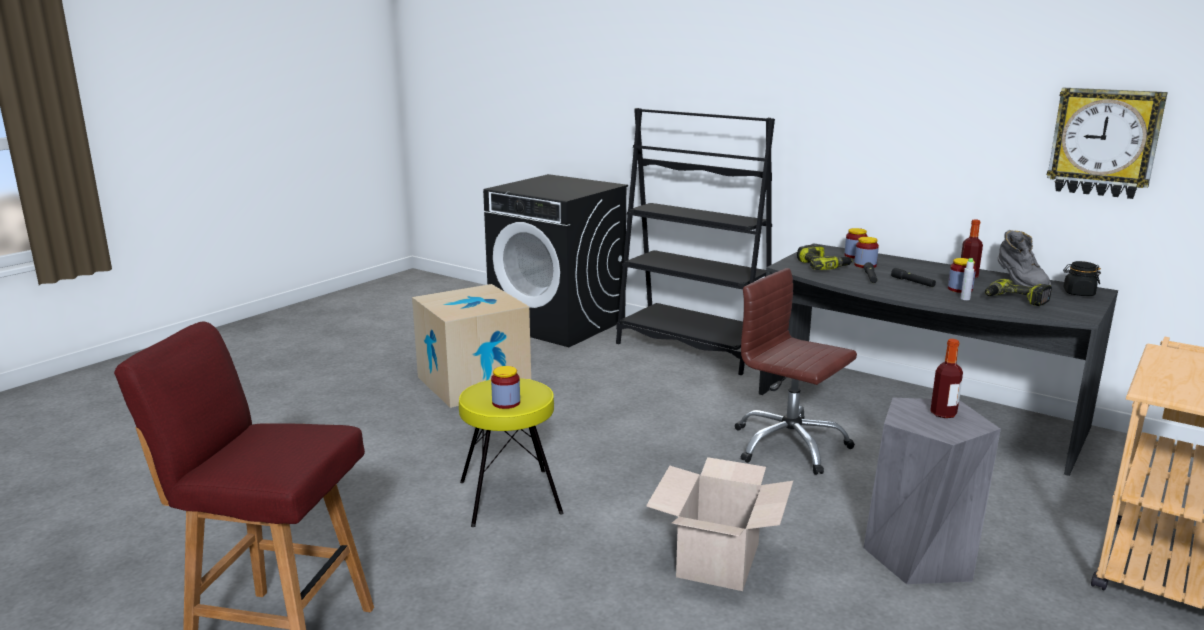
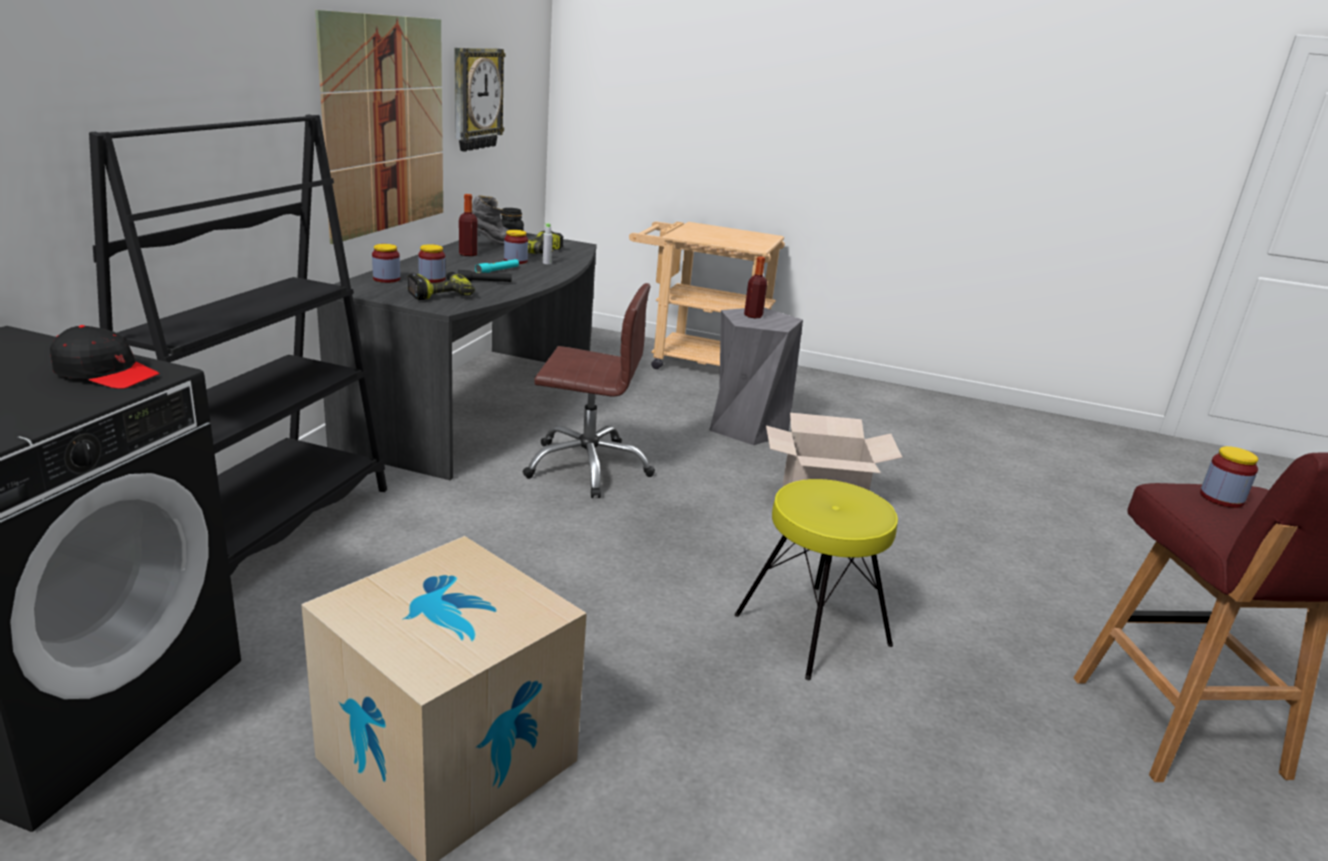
camera: 110 degrees left, 5 degrees up
(506, 403) = (863, 499): jar -> jar (1221, 498)
(565, 194) = (106, 373): none -> black cap
(789, 446) = (588, 466): brown office chair -> brown office chair turned 105 degrees counterclockwise
(913, 282) = (497, 271): black flashlight -> turquoise flashlight
(930, 146) = (387, 125): none -> picture

